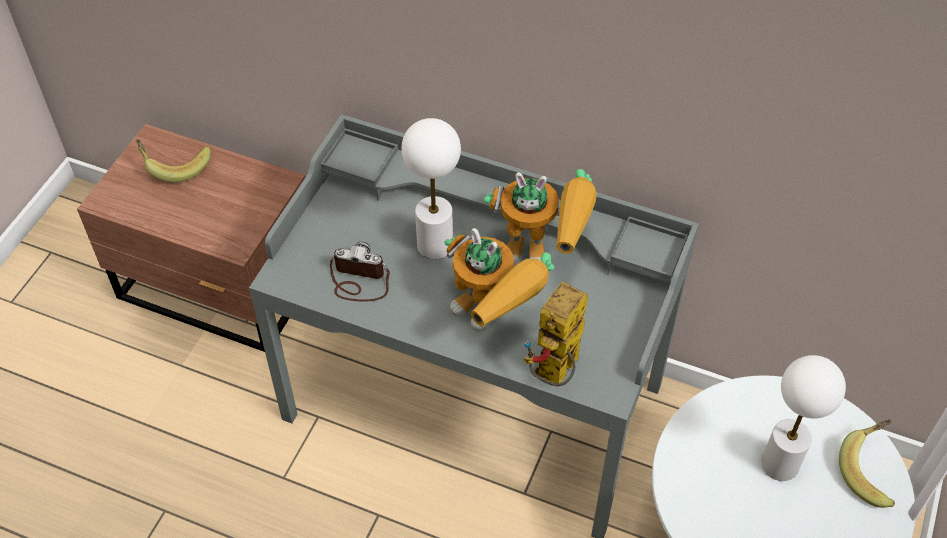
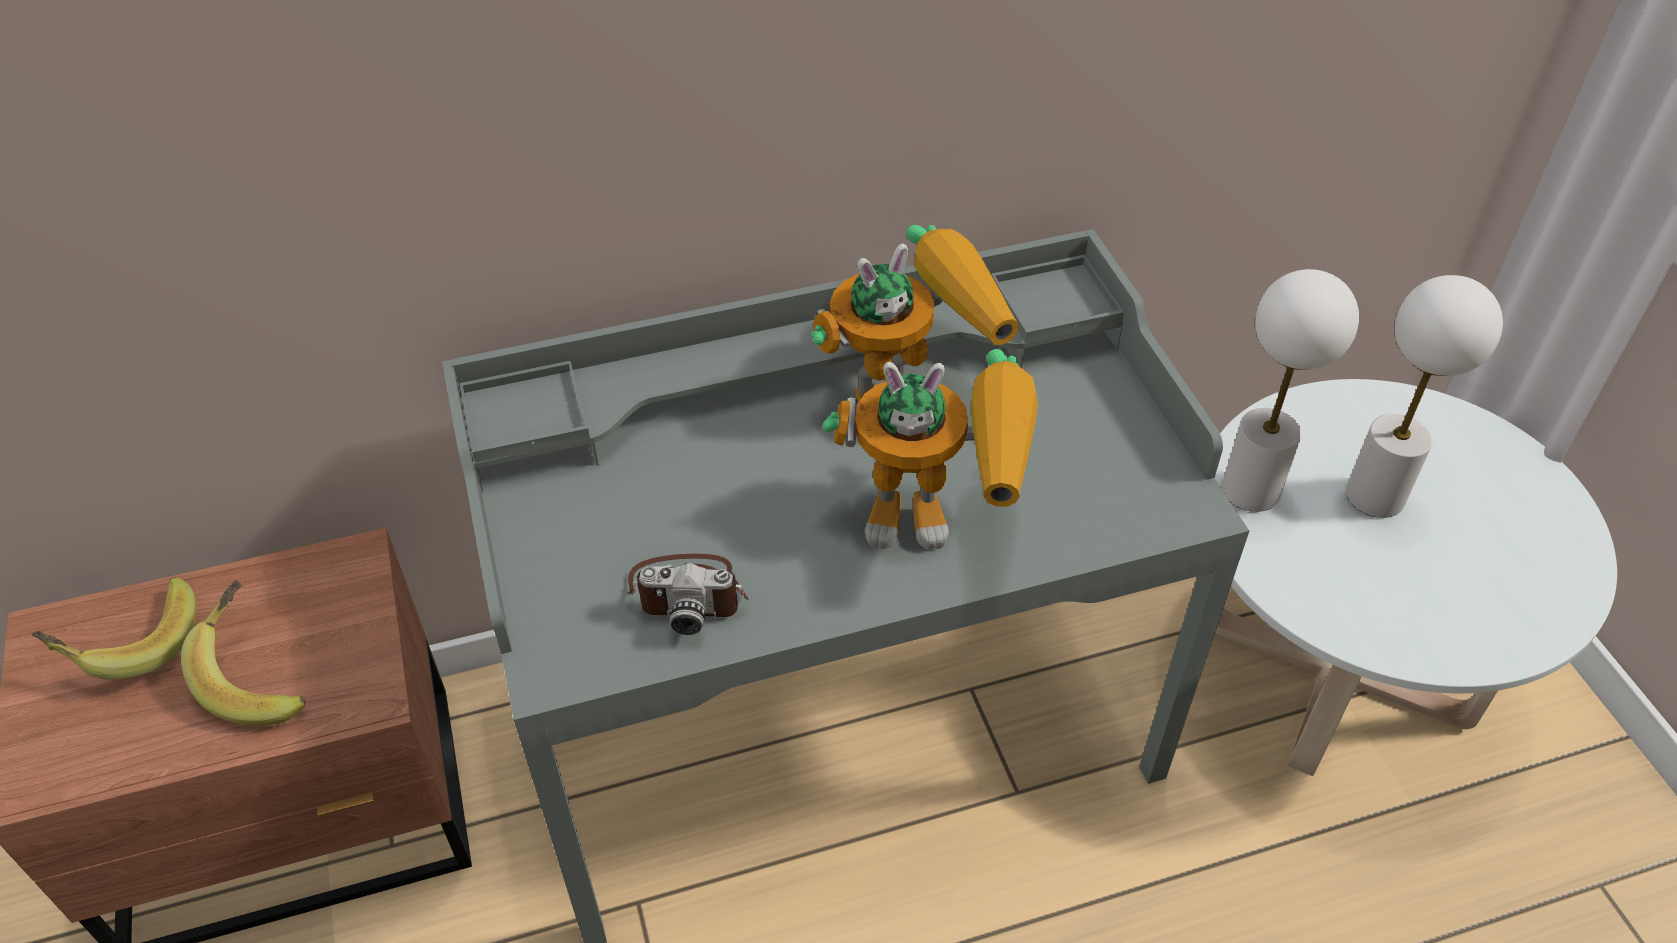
camera: 40 degrees left, 5 degrees down
(359, 281) = (689, 592): camera -> camera turned 150 degrees counterclockwise
(435, 246) = (752, 473): white table lamp -> white table lamp (1251, 490)
(555, 376) = (1103, 536): toy robot -> none
(871, 471) = (1465, 437): banana -> banana (260, 674)

